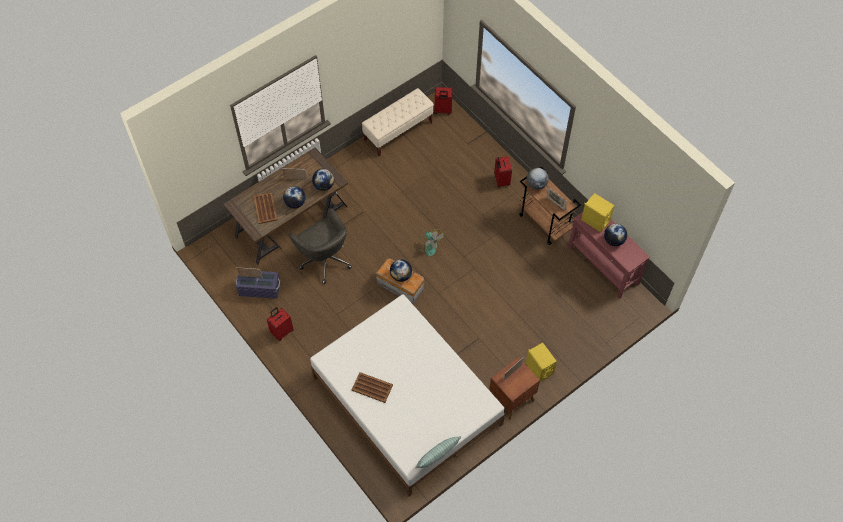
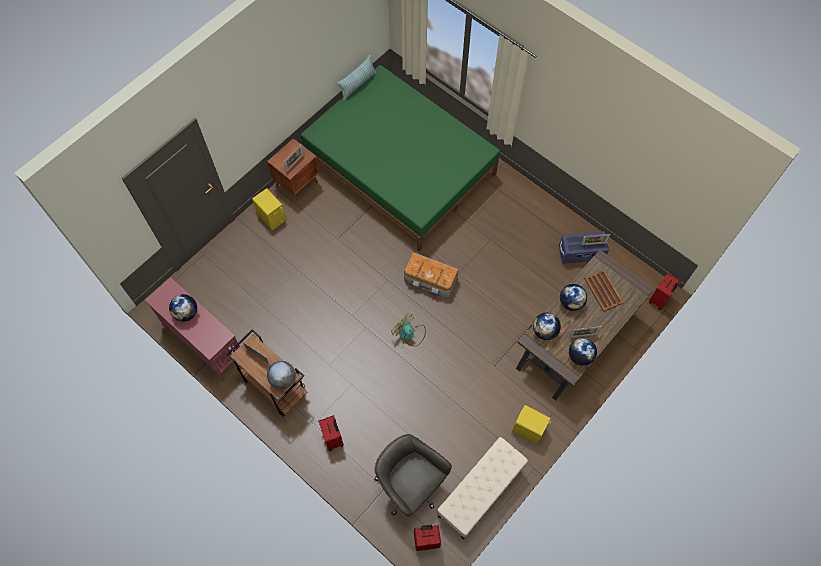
camera: 170 degrees right, 5 degrees up
(282, 331) = (542, 213): red suitcase -> red suitcase (659, 299)
(324, 259) = (522, 298): grey office chair -> grey office chair (410, 485)
(372, 387) = (431, 132): brown tray -> none
(401, 276) = (430, 268): globe -> globe (580, 356)
(406, 401) = (400, 167): white bed -> green bed
(595, 220) = (208, 335): yellow speaker -> yellow speaker (528, 429)

